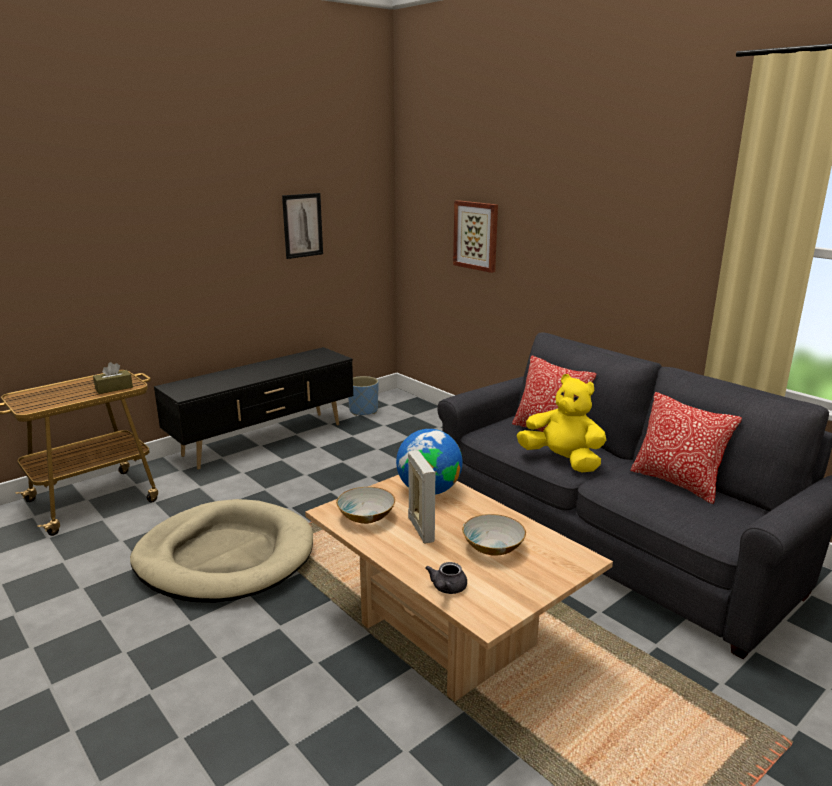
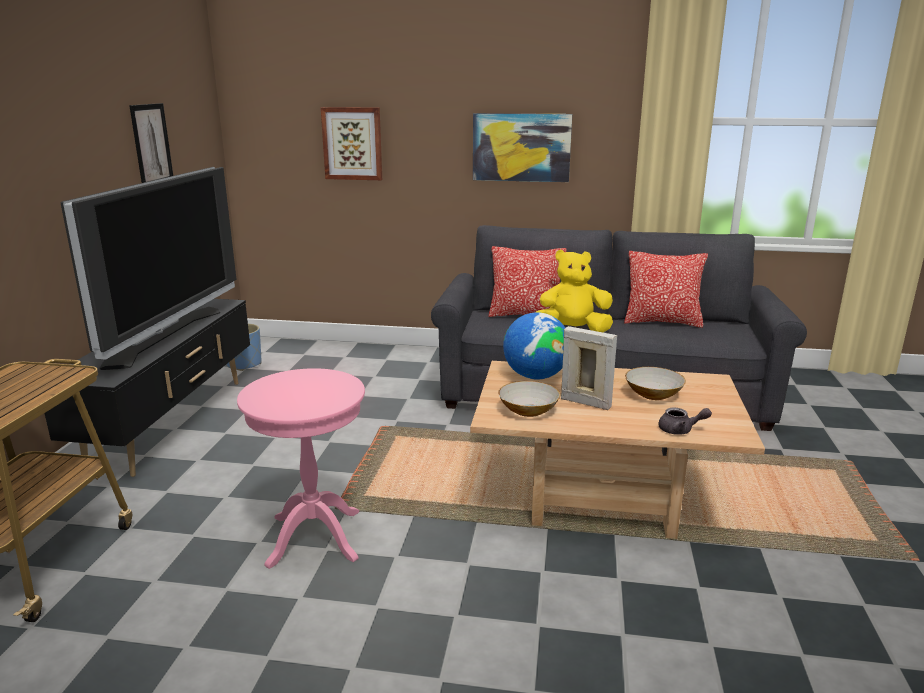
camera: 40 degrees left, 0 degrees up
(114, 388) = (53, 381): brown tissue box -> none
(225, 556) = (314, 537): beige dog bed -> pink side table
(260, 374) = (166, 336): none -> television
(447, 589) = (680, 430): grey teapot -> grey teapot turned 60 degrees counterclockwise
(611, 257) = (521, 147): none -> picture

